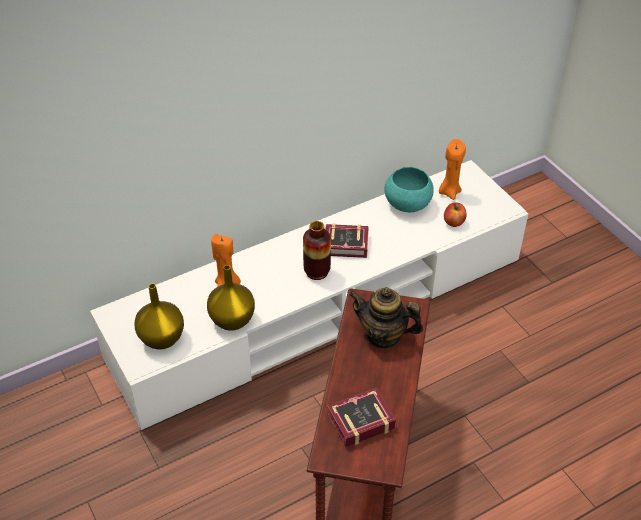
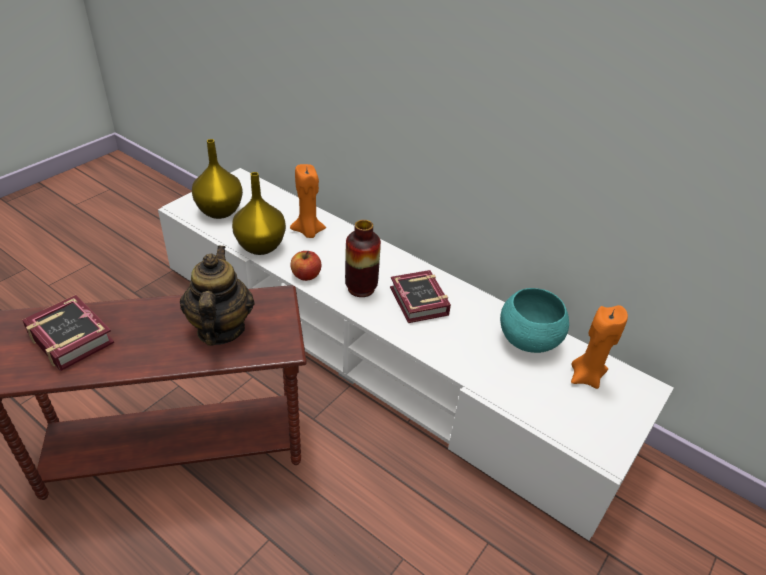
camera: 65 degrees right, 5 degrees down
(454, 222) = (530, 394): apple -> apple (306, 275)

